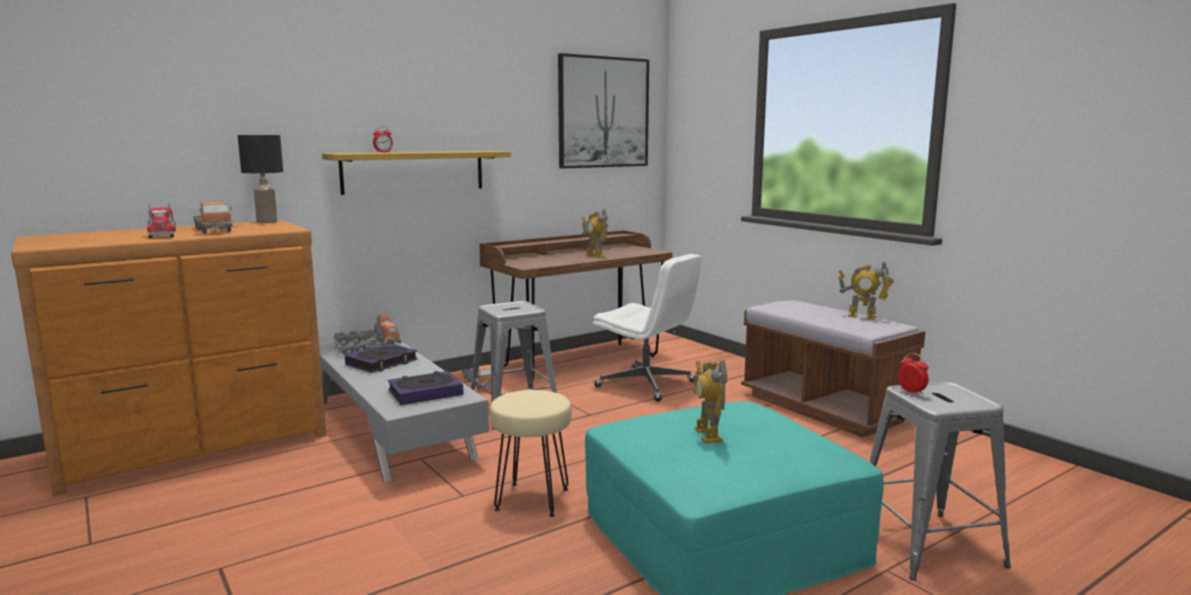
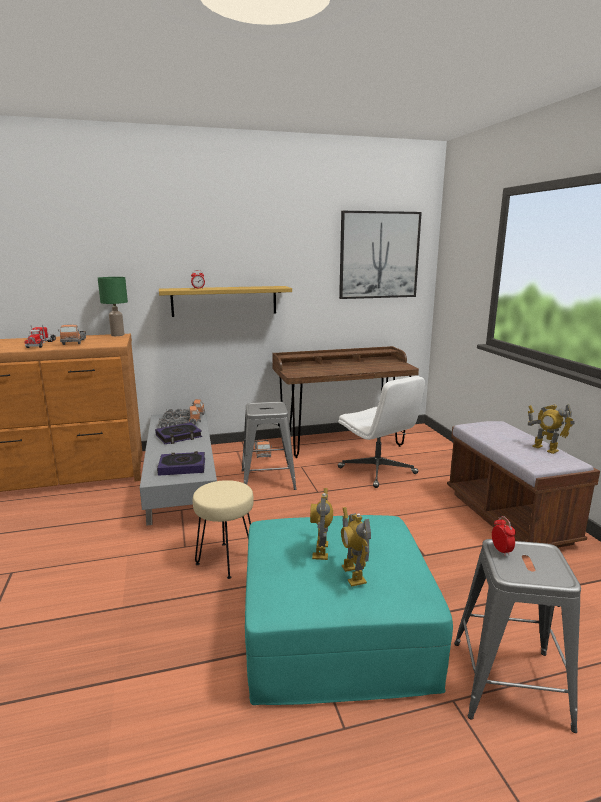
camera: 20 degrees right, 5 degrees up
(266, 221) = (117, 335): black table lamp -> green table lamp
(594, 255) = (354, 367): toy robot -> toy robot (353, 574)

